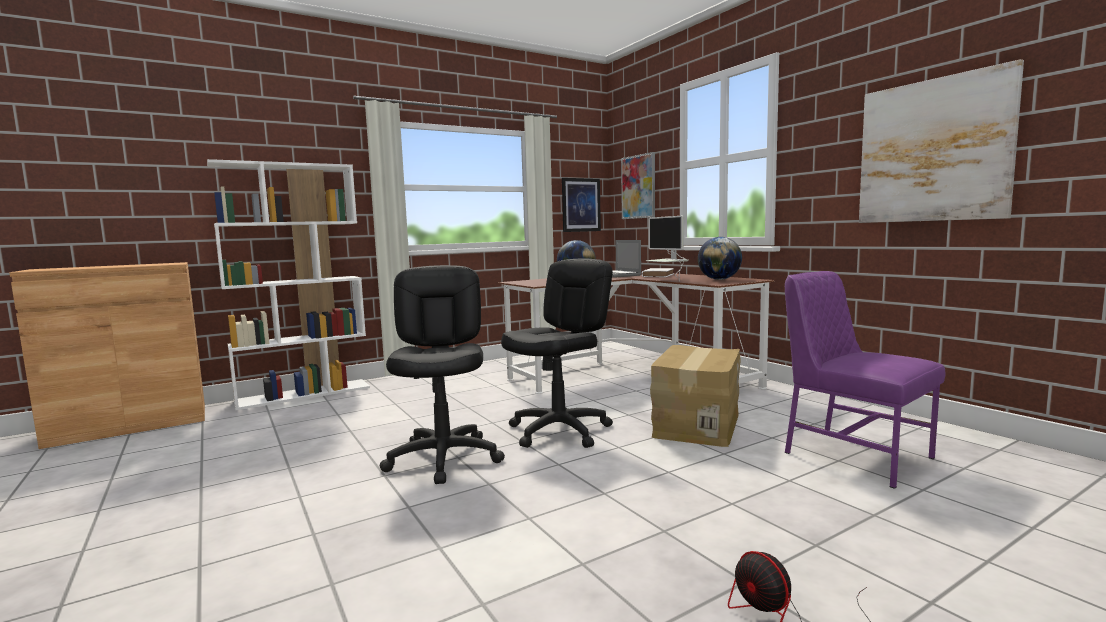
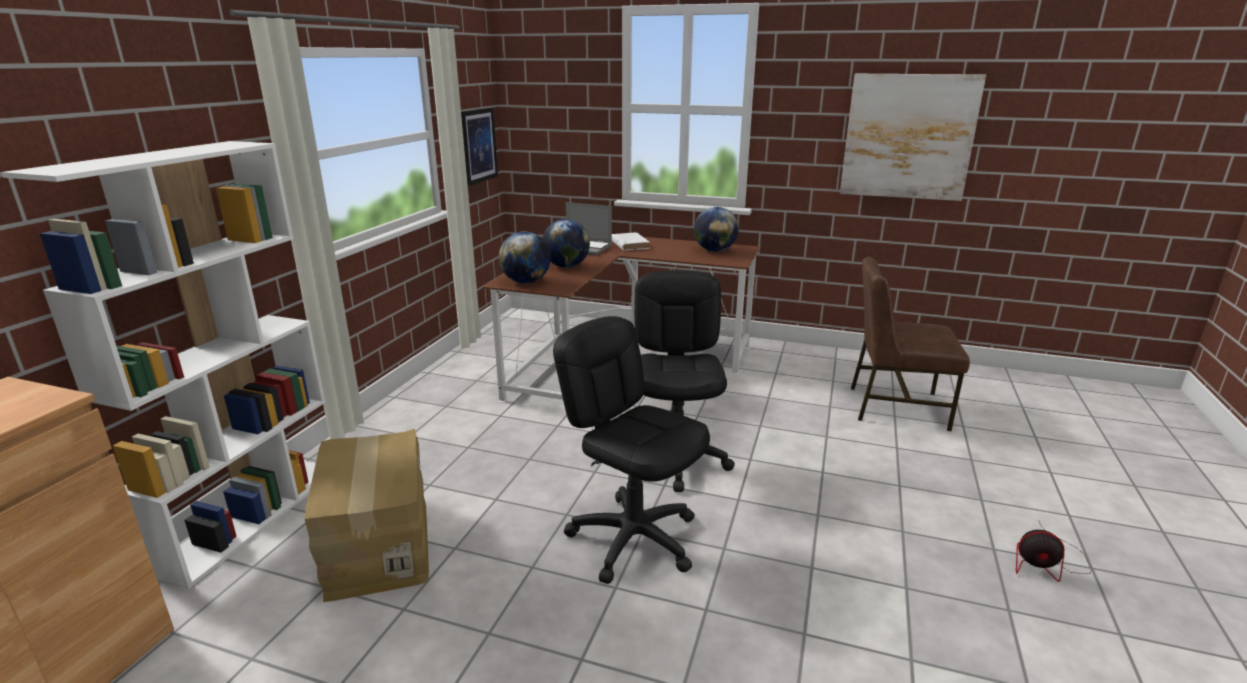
camera: 40 degrees left, 15 degrees up
(528, 282) = (526, 282): none -> globe
(638, 187) = (554, 123): picture -> none
(668, 280) = (669, 257): monitor -> none
(695, 424) = (763, 409): cardboard box -> cardboard box (377, 546)
(854, 455) = (895, 407): purple chair -> brown chair

